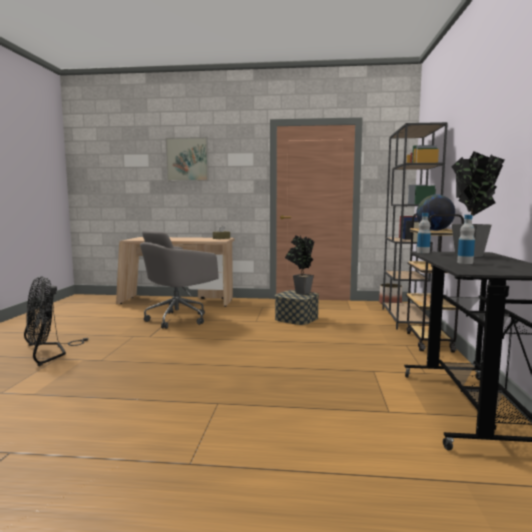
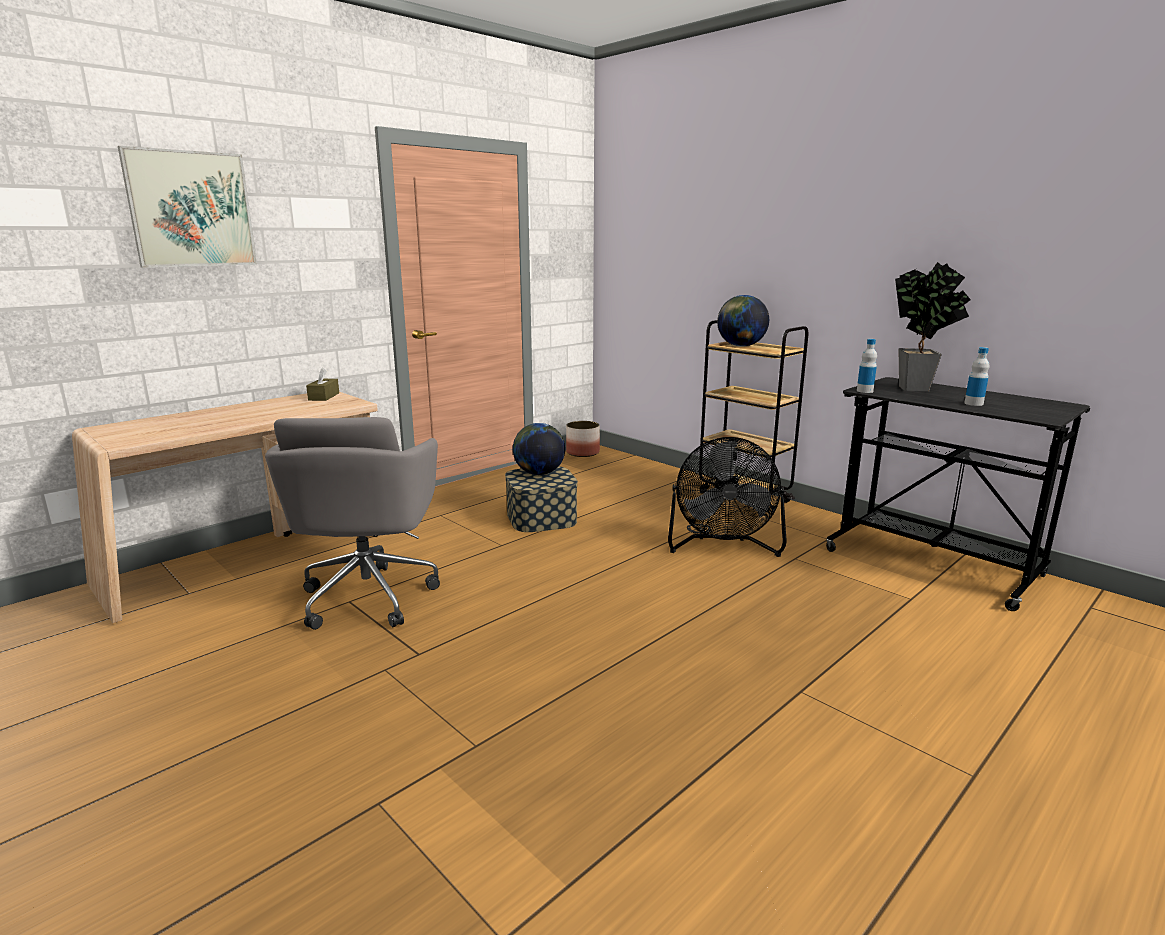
camera: 50 degrees left, 10 degrees up
(50, 351) = (307, 802): black fan -> black fan (718, 545)
(300, 293) = (539, 473): potted plant -> globe
(406, 319) = (652, 471): bookcase -> none

